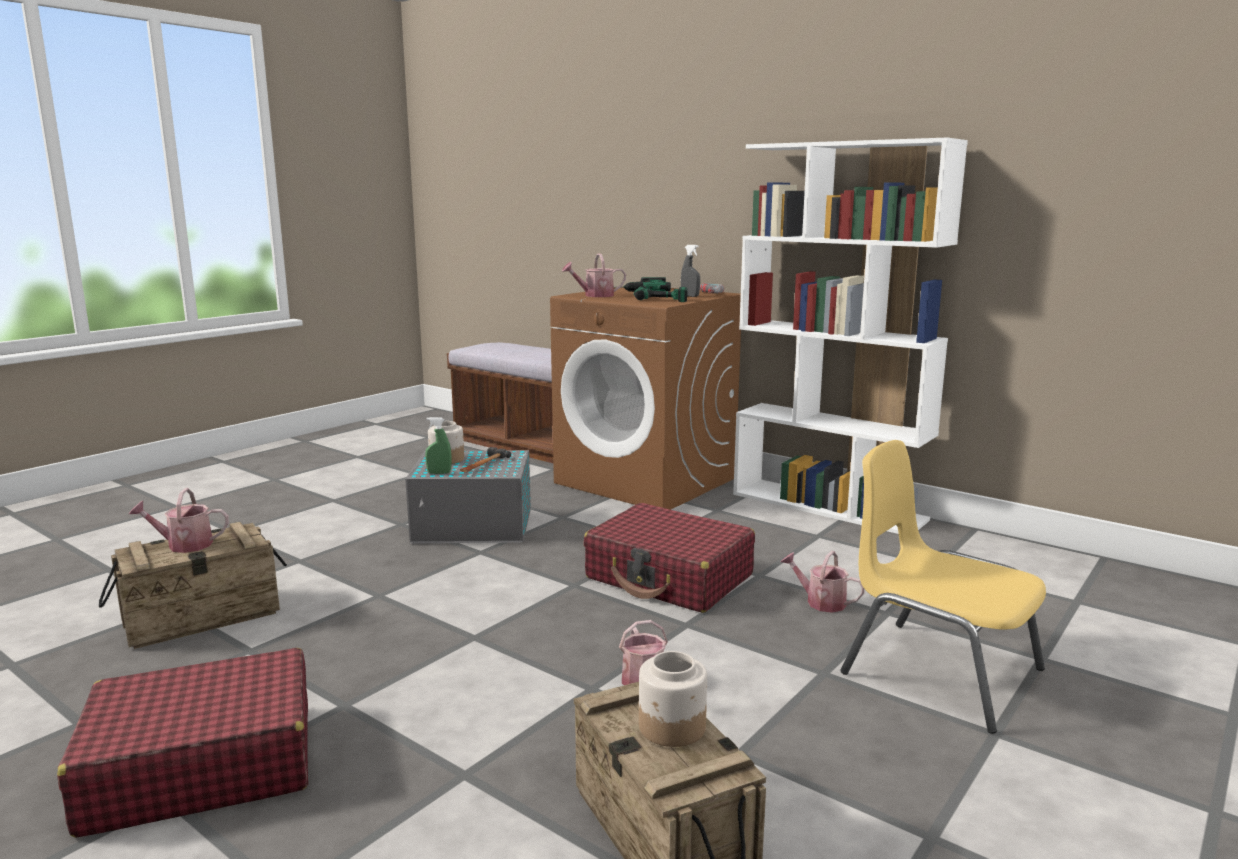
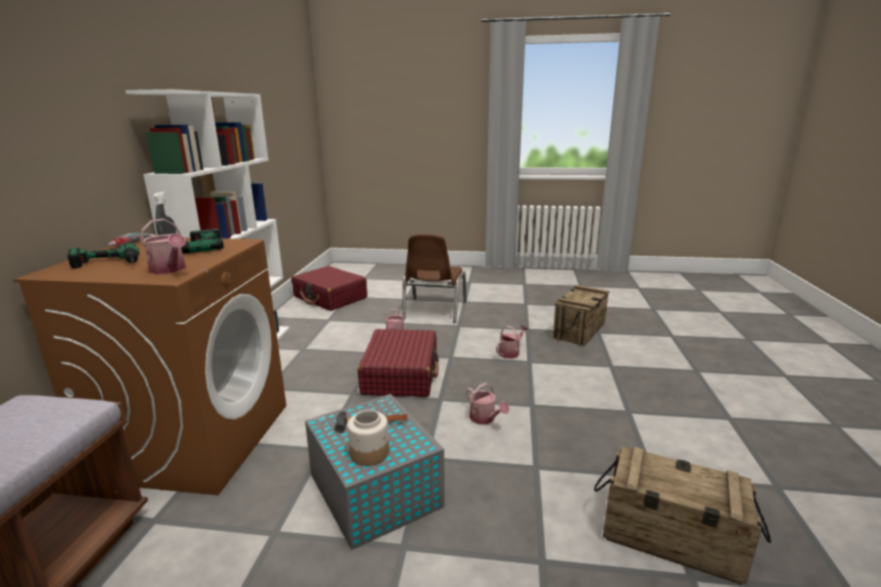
camera: 120 degrees left, 5 degrees up
(184, 545) = (689, 486): watering can -> watering can (485, 419)
(201, 766) = (710, 423): red suitcase -> red suitcase (330, 297)
(439, 473) = (413, 437): green spray bottle -> none
(672, 727) = (579, 295): jar -> none
(938, 671) = (434, 311): yellow chair -> brown chair

